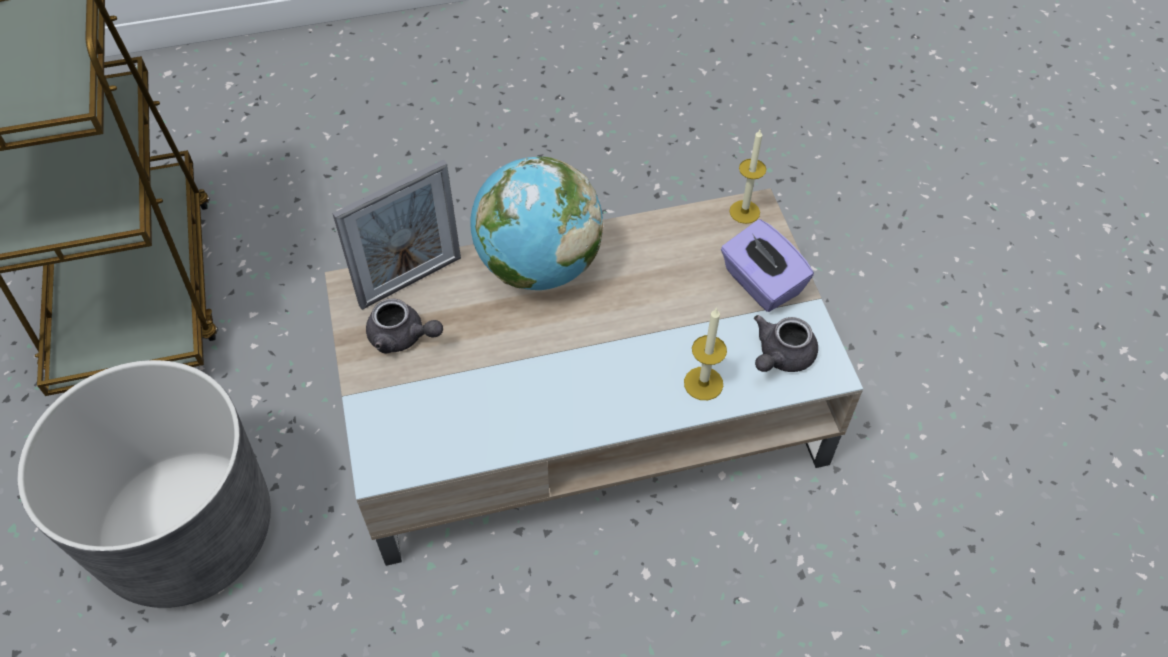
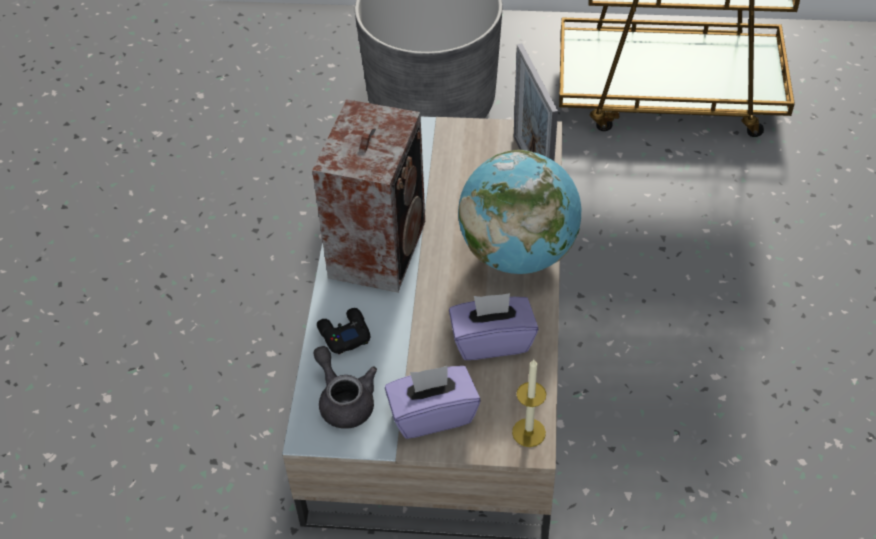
camera: 110 degrees right, 5 degrees down
(402, 337) = (475, 155): grey teapot -> none
(573, 388) = (380, 247): none -> speaker
(657, 260) = (492, 340): none -> purple tissue box
(703, 383) = (344, 334): candle -> black game controller

